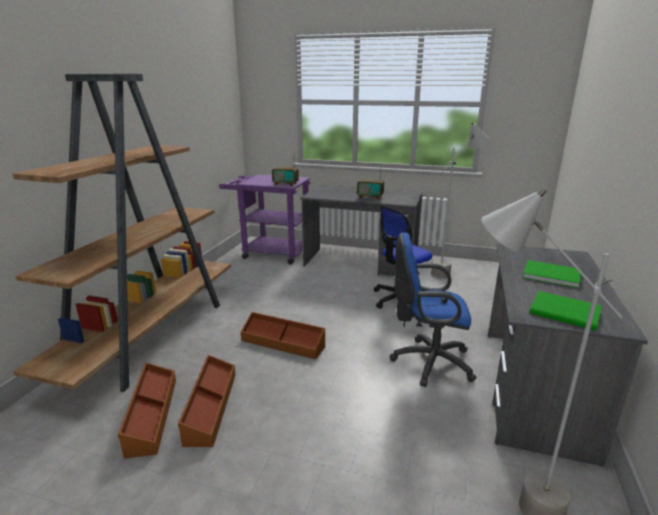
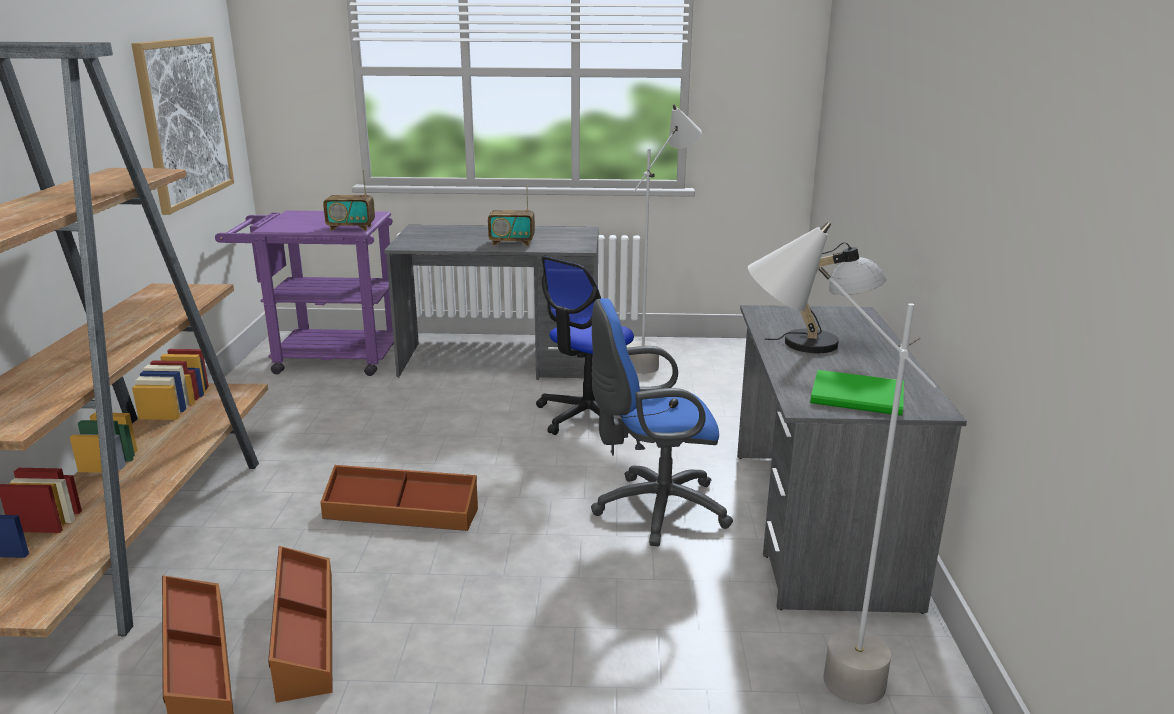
camera: 15 degrees left, 0 degrees up
(207, 125) = (184, 121): none -> picture
(549, 274) = (826, 345): green book -> table lamp

